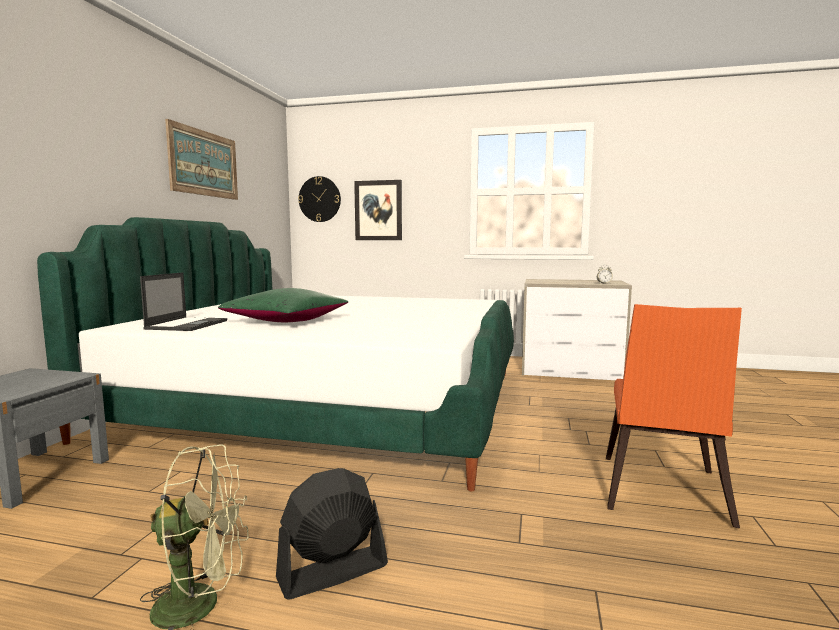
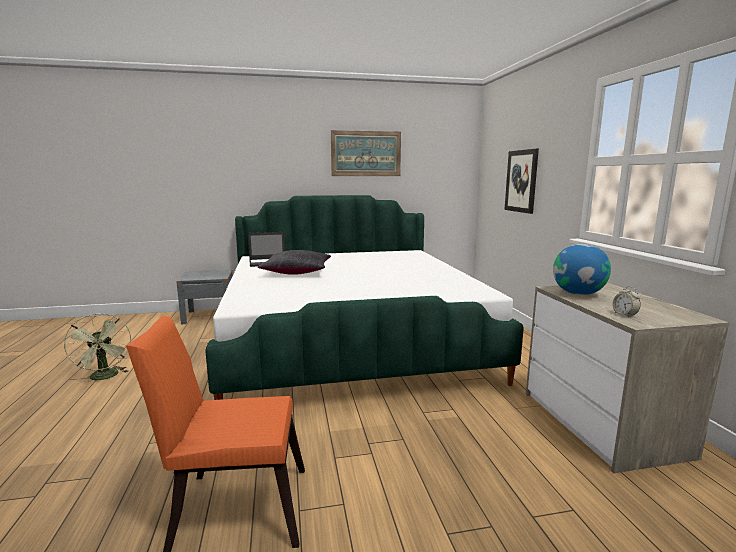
camera: 65 degrees right, 5 degrees up
(286, 321) = (297, 272): green pillow -> black pillow
(319, 199) = (491, 169): wall clock -> none
(332, 572) = (124, 396): black fan -> none
(551, 282) = (578, 293): none -> globe

